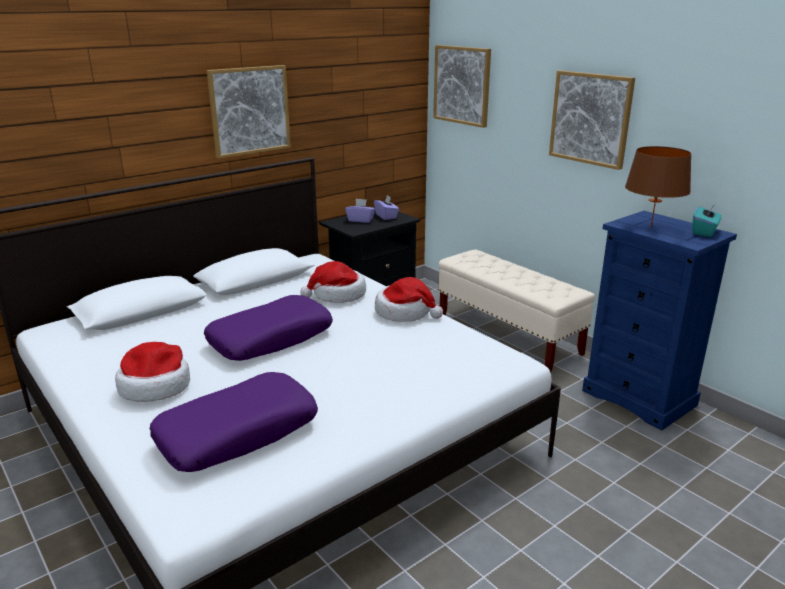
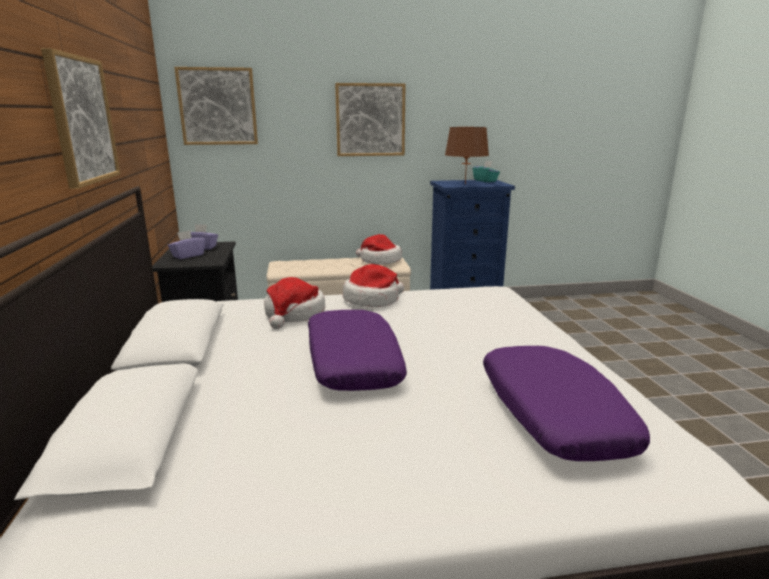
camera: 60 degrees left, 5 degrees down
(156, 386) = (397, 453): hat -> hat (379, 260)

